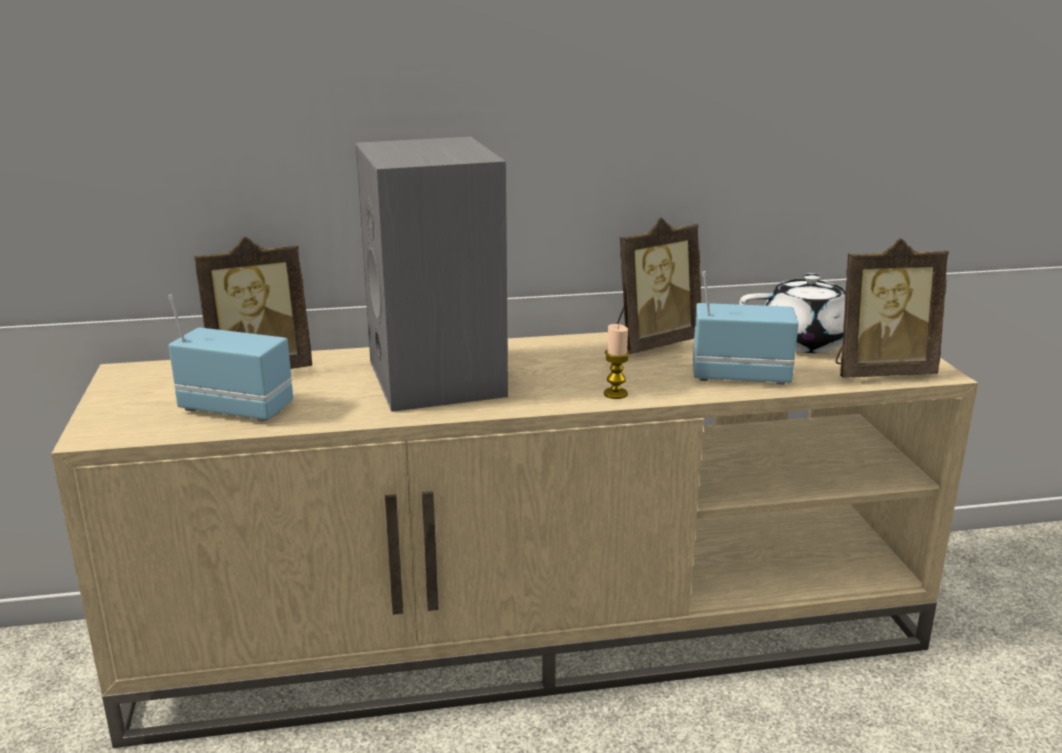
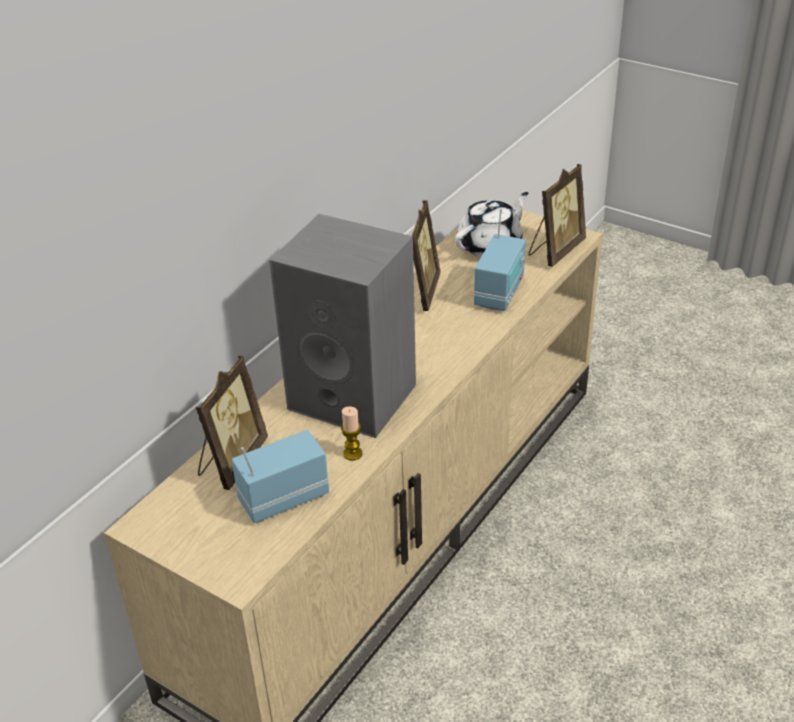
camera: 45 degrees left, 15 degrees up
(615, 394) = (464, 346): candle -> candle (352, 454)
(740, 376) = (500, 293): radio -> radio turned 150 degrees clockwise

